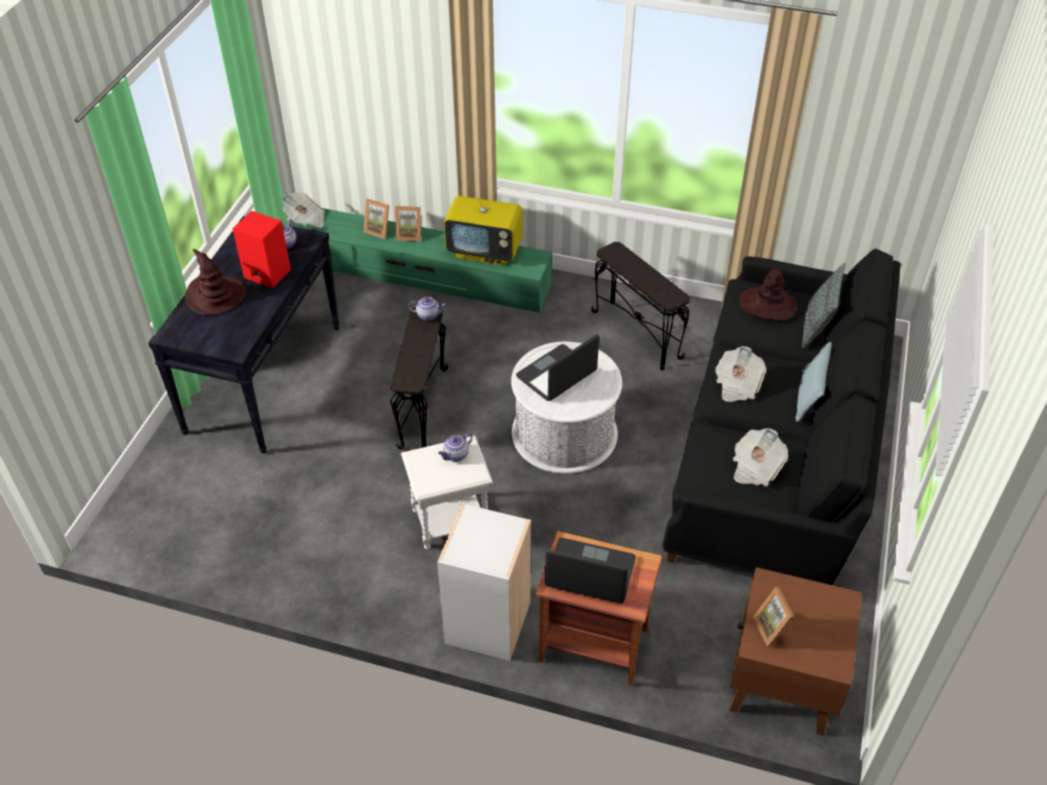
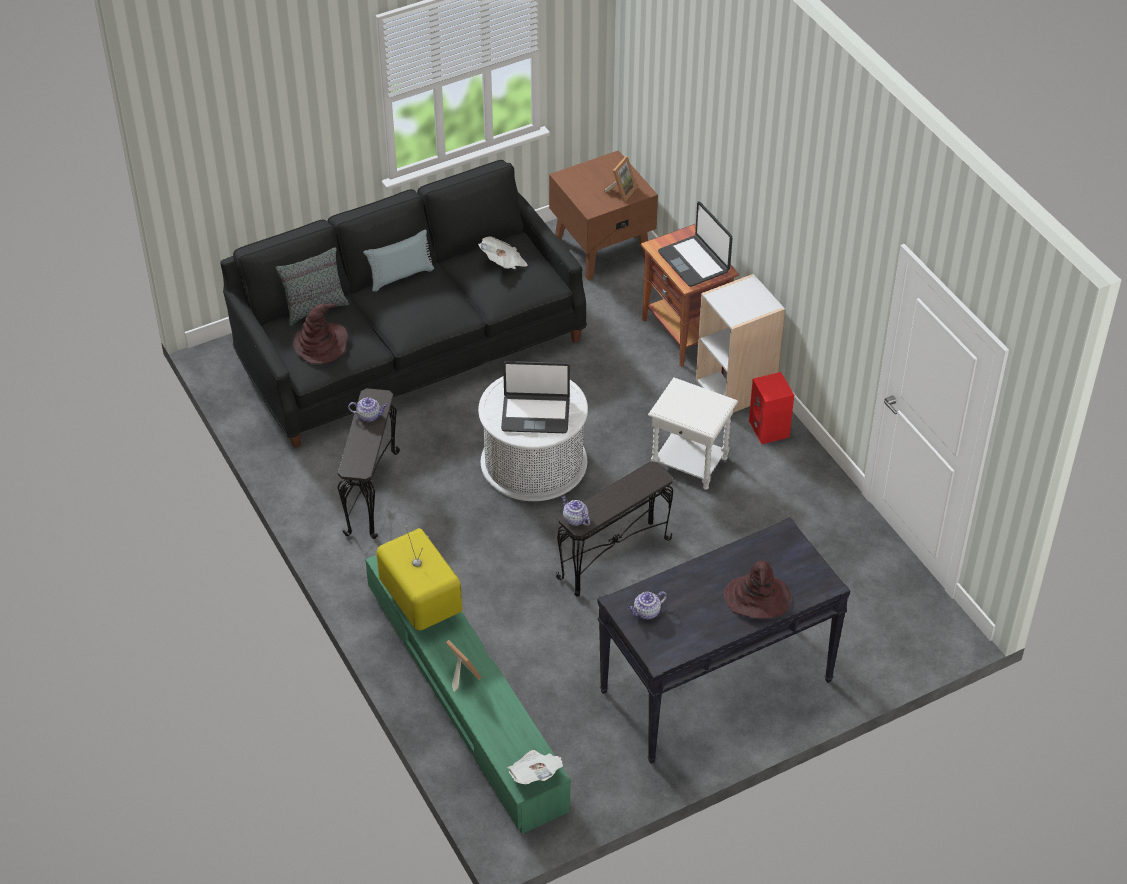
camera: 135 degrees left, 0 degrees up
(266, 274) = (694, 591): red speaker -> red speaker (770, 429)
(379, 230) = (481, 704): picture frame -> none
(456, 455) = (678, 407): teapot -> teapot (369, 416)
(737, 385) = (433, 312): newspaper -> none

